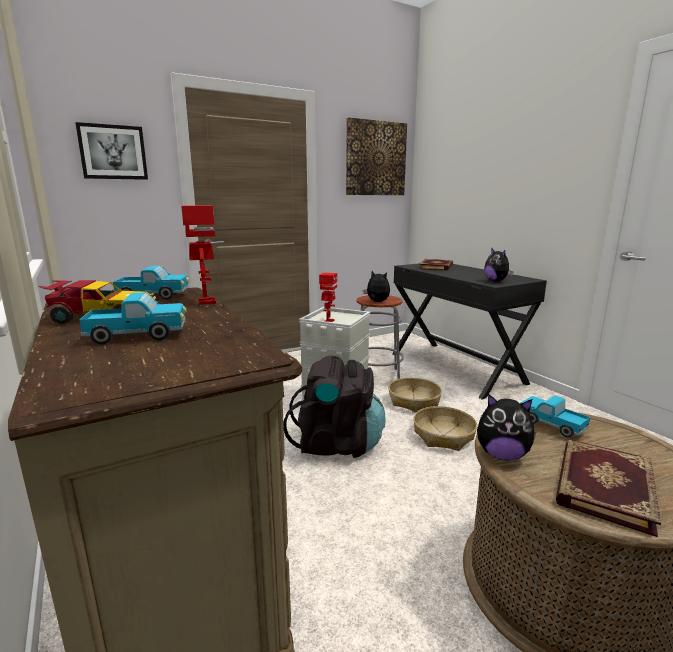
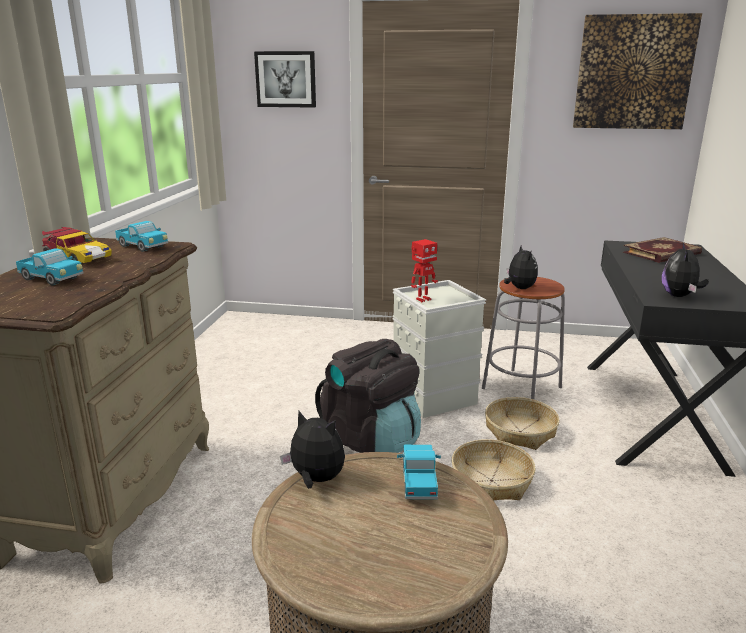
camera: 40 degrees right, 5 degrees up
(206, 302) = (153, 259): toy robot -> none
(502, 455) = (316, 480): plush toy -> plush toy turned 150 degrees clockwise
(602, 485) = (334, 541): book -> none

